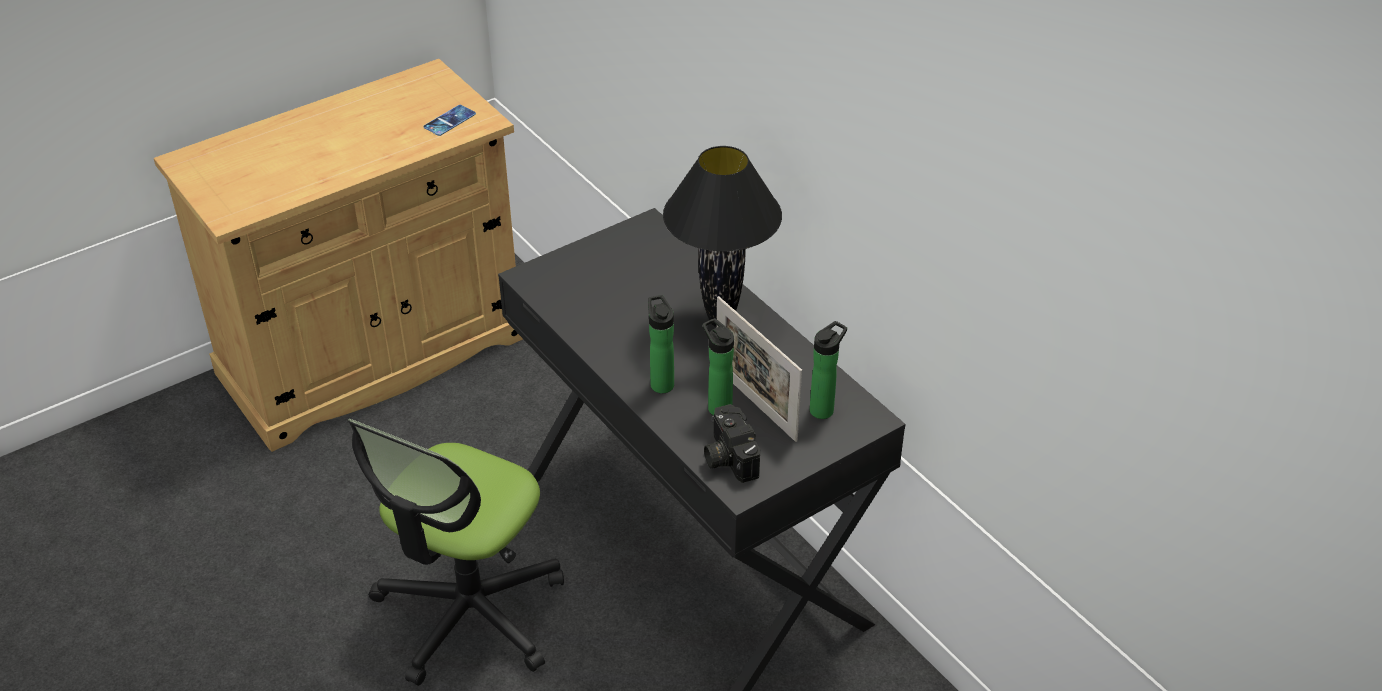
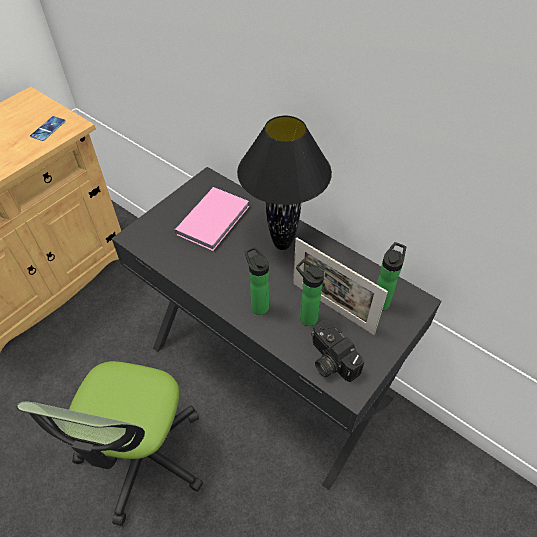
camera: 15 degrees left, 10 degrees up
(641, 276) = (215, 220): none -> pink book

